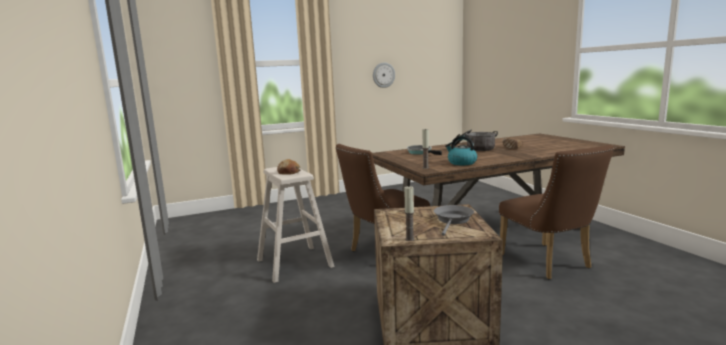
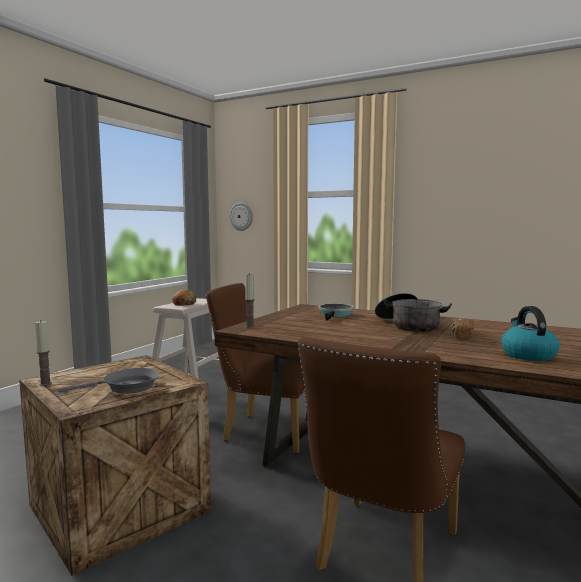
camera: 50 degrees right, 5 degrees down
(383, 75) = (476, 211): wall clock -> wall clock (241, 216)
(461, 163) = (302, 333): kettle -> kettle (527, 355)

